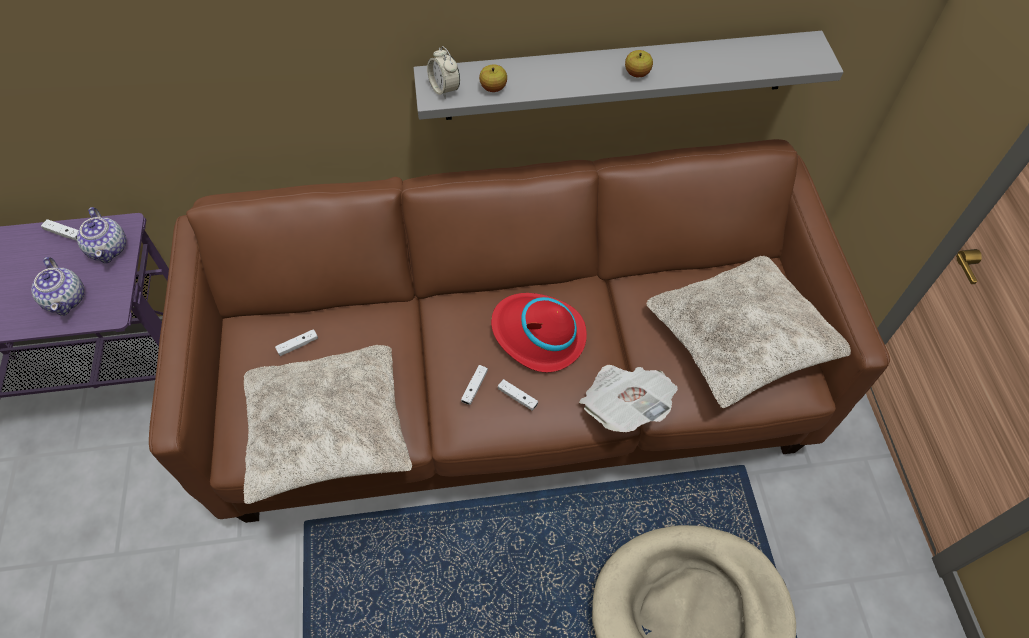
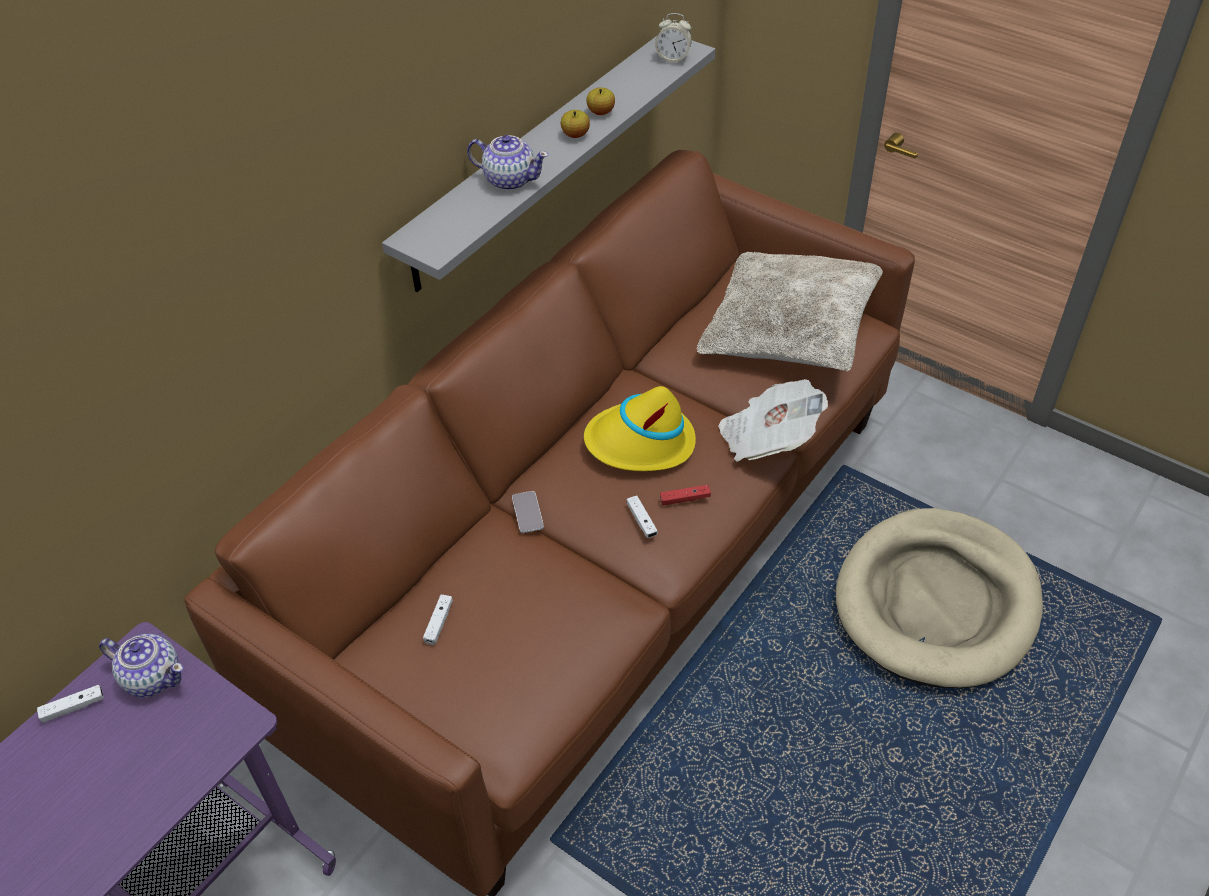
camera: 45 degrees left, 10 degrees down
(67, 299) = (171, 754): teapot -> teapot (509, 179)
(329, 429) = (561, 658): beige pillow -> none
(422, 321) = (527, 512): none -> phone
(445, 89) = (437, 240): alarm clock -> alarm clock (673, 58)
(493, 88) = (477, 214): apple -> apple (601, 112)
(517, 397) = (685, 499): white game controller -> red game controller
(538, 335) = (640, 443): red hat -> yellow hat

